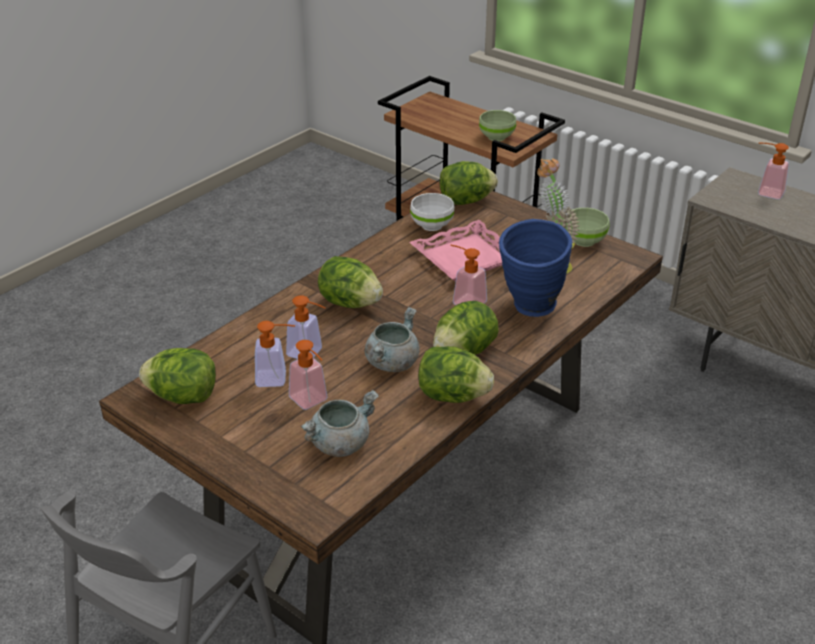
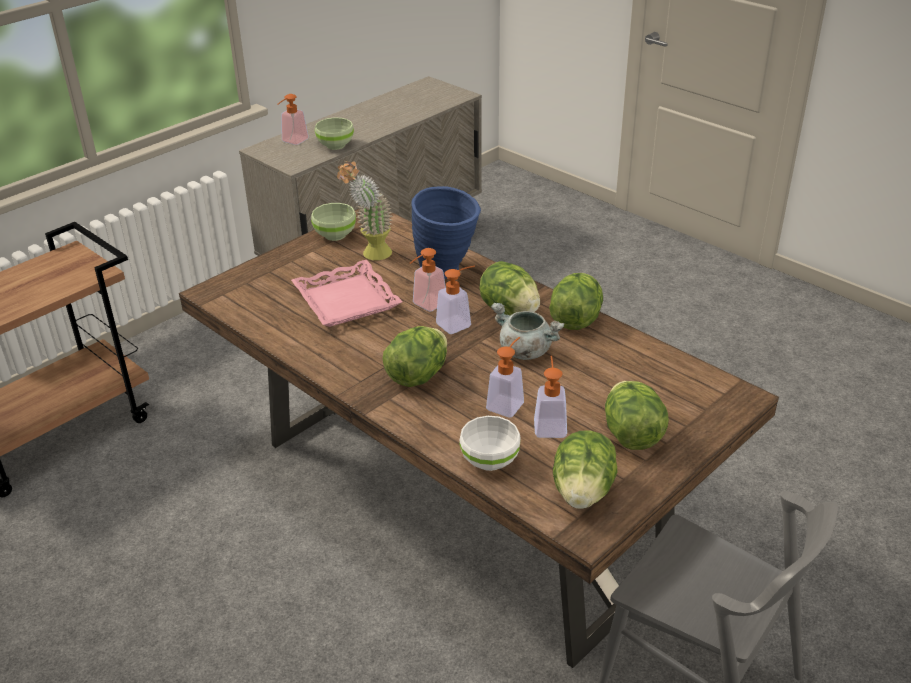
camera: 85 degrees left, 0 degrees up
(312, 402) = (587, 400): soap dispenser -> soap dispenser (458, 323)
(339, 444) = (648, 383): grey cooking pot -> none
(432, 226) = (274, 318): white bowl -> white bowl (490, 460)
(465, 201) = (229, 294): lettuce -> lettuce (631, 435)
(496, 137) = (58, 278): green bowl -> green bowl (335, 146)

